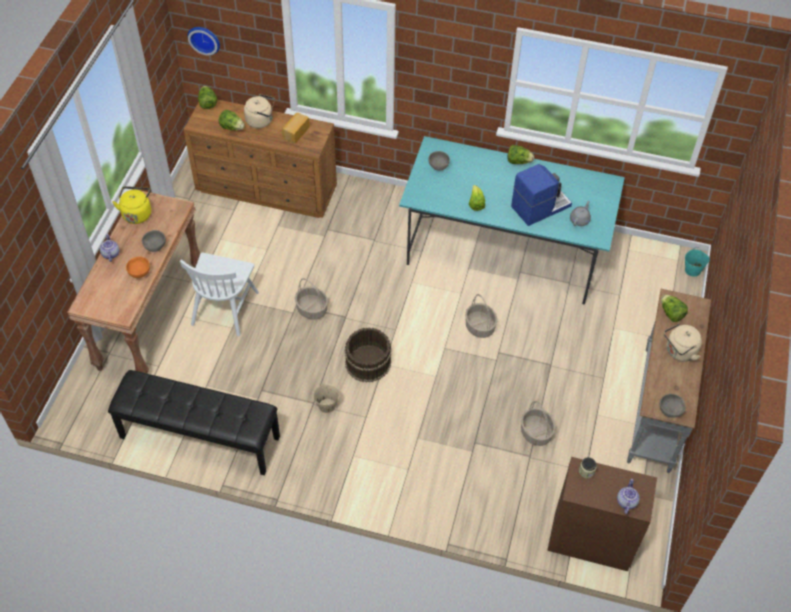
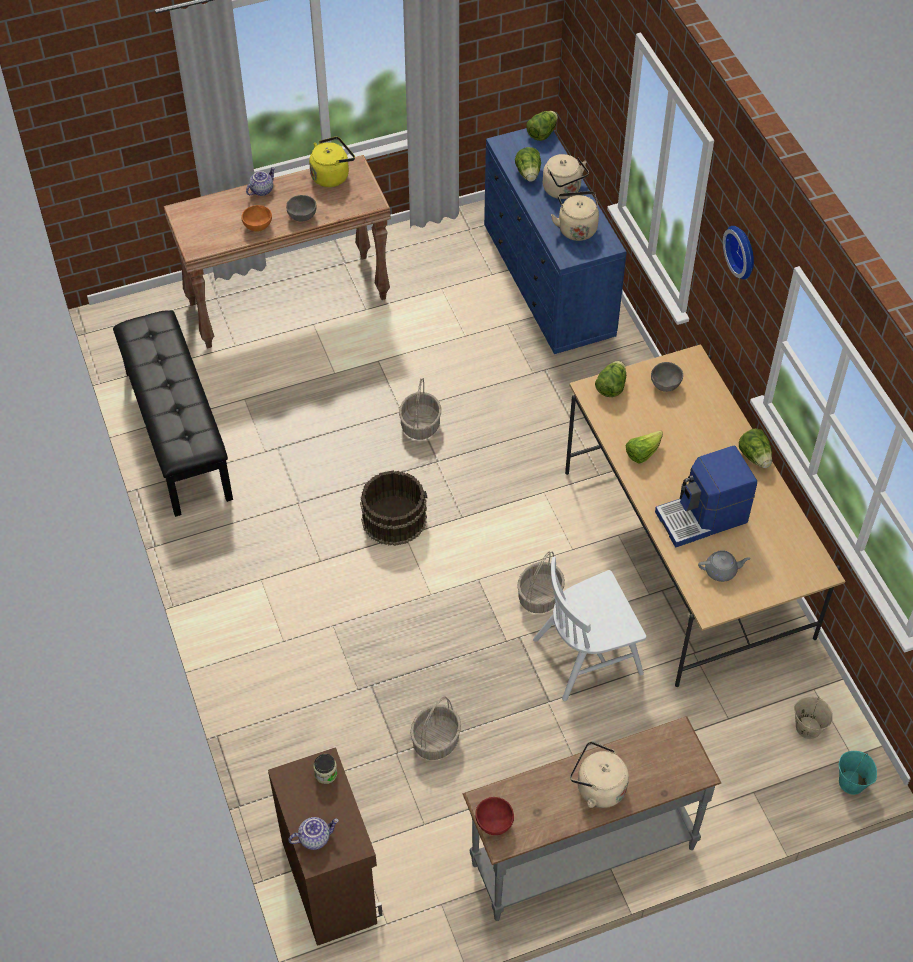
camera: 55 degrees right, 0 degrees up
(204, 38) = (578, 55): wall clock -> wall clock (743, 251)
(224, 308) = (354, 351): white chair -> white chair (588, 655)
(267, 189) = (548, 283): brown dresser -> blue dresser
(295, 132) = (576, 228): bread -> beige kettle
(326, 405) = (305, 516): beige bucket -> beige bucket (807, 727)
(505, 246) = (686, 552): turquoise dining table -> beige dining table
(539, 206) = (703, 518): coffee machine -> coffee machine turned 135 degrees clockwise
(670, 411) = (494, 823): grey bowl -> red bowl
(671, 313) = (653, 747): lettuce -> lettuce (611, 387)

